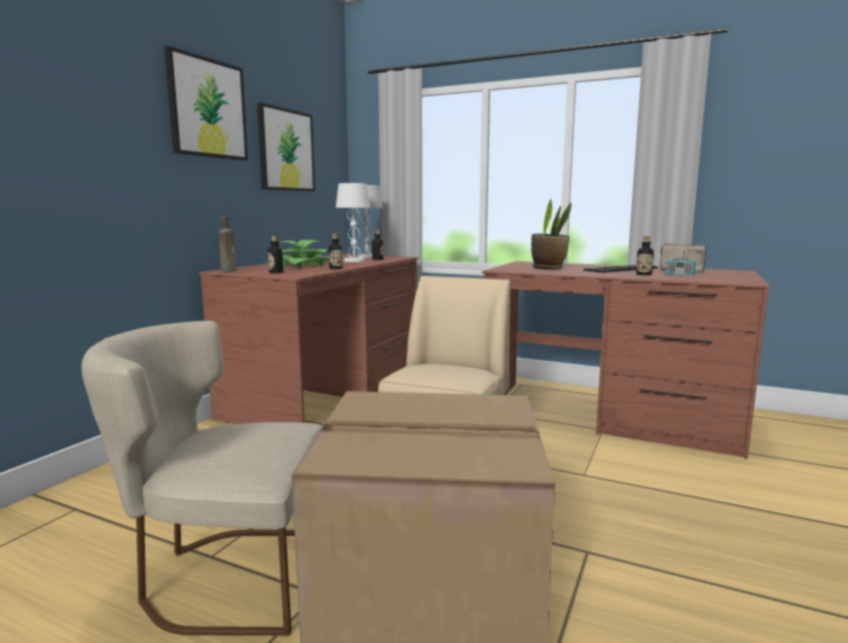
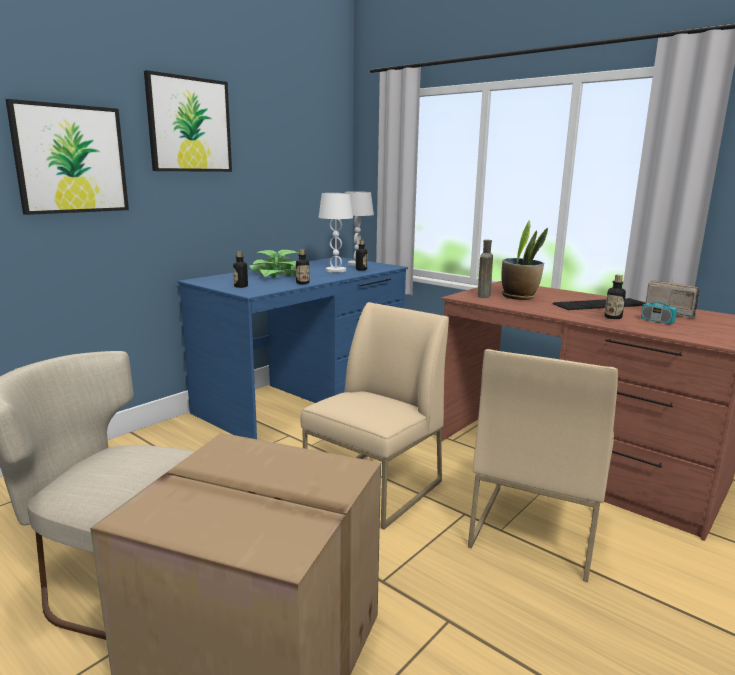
camera: 15 degrees right, 5 degrees up
(229, 271) = (204, 280): brown bottle -> brown bottle (484, 295)
(286, 150) = (277, 157): picture -> picture (71, 159)
(328, 392) = (305, 396): brown desk -> blue desk
(611, 469) = (535, 528): none -> beige chair

